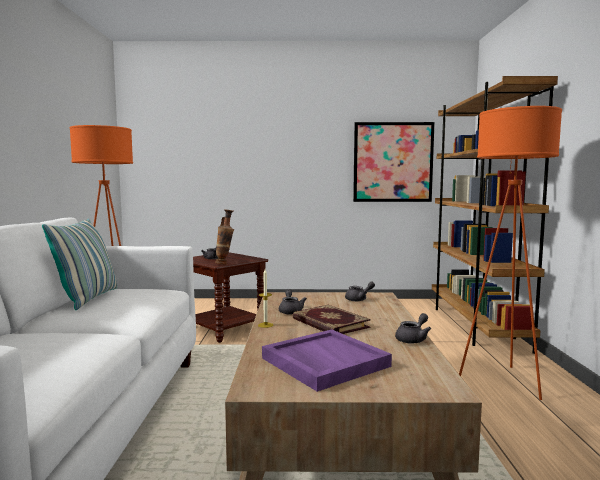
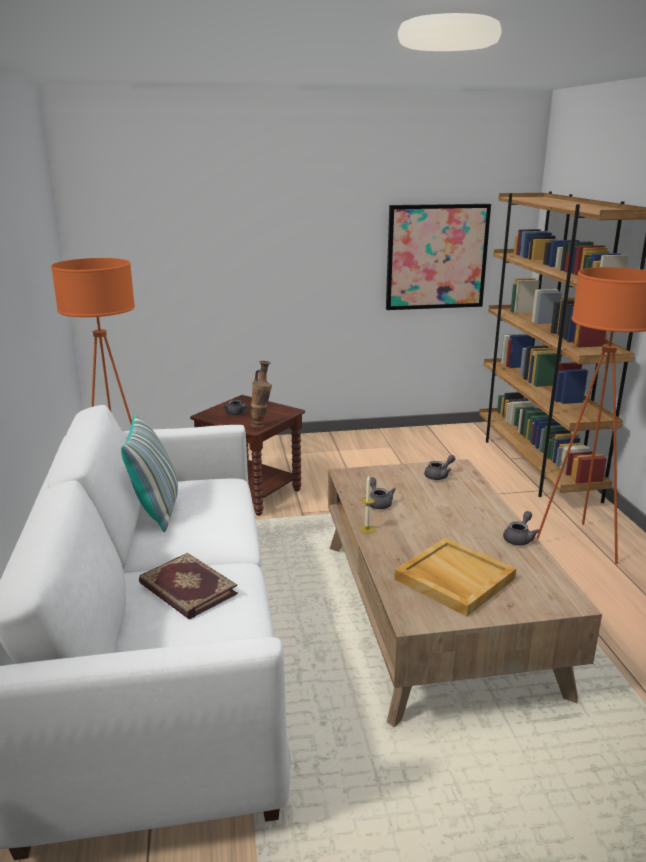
camera: 10 degrees left, 15 degrees up
(323, 362) = (453, 579): purple tray -> beige tray
(329, 323) = (429, 520): book -> book (186, 589)

